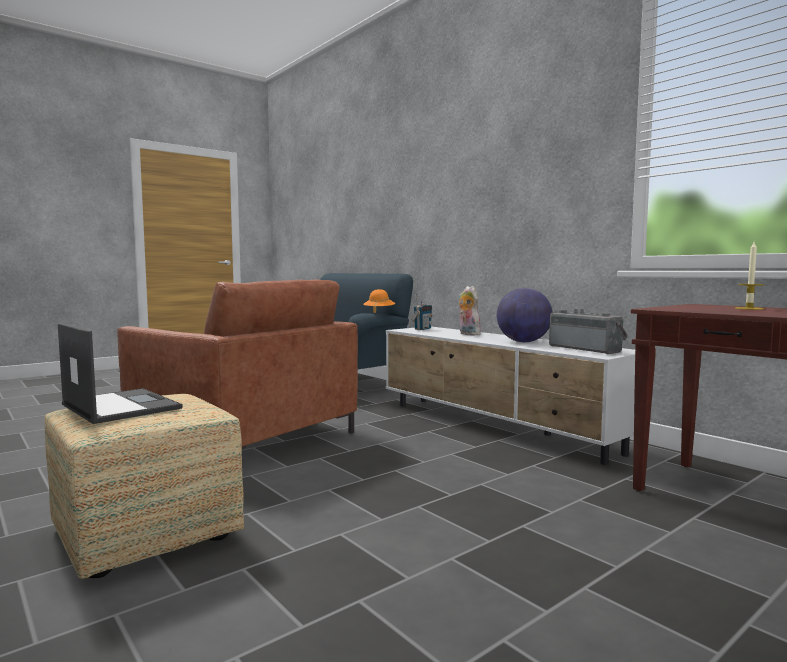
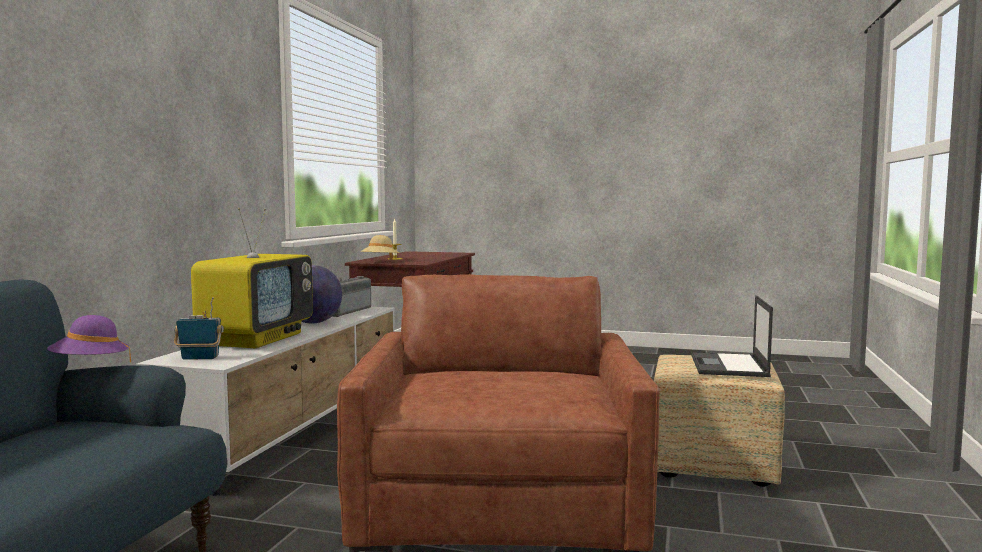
camera: 125 degrees left, 0 degrees up
(379, 312) = (90, 365): orange hat -> purple hat
(467, 334) = (257, 339): plush toy -> television
(689, 306) = (380, 262): none -> beige hat

